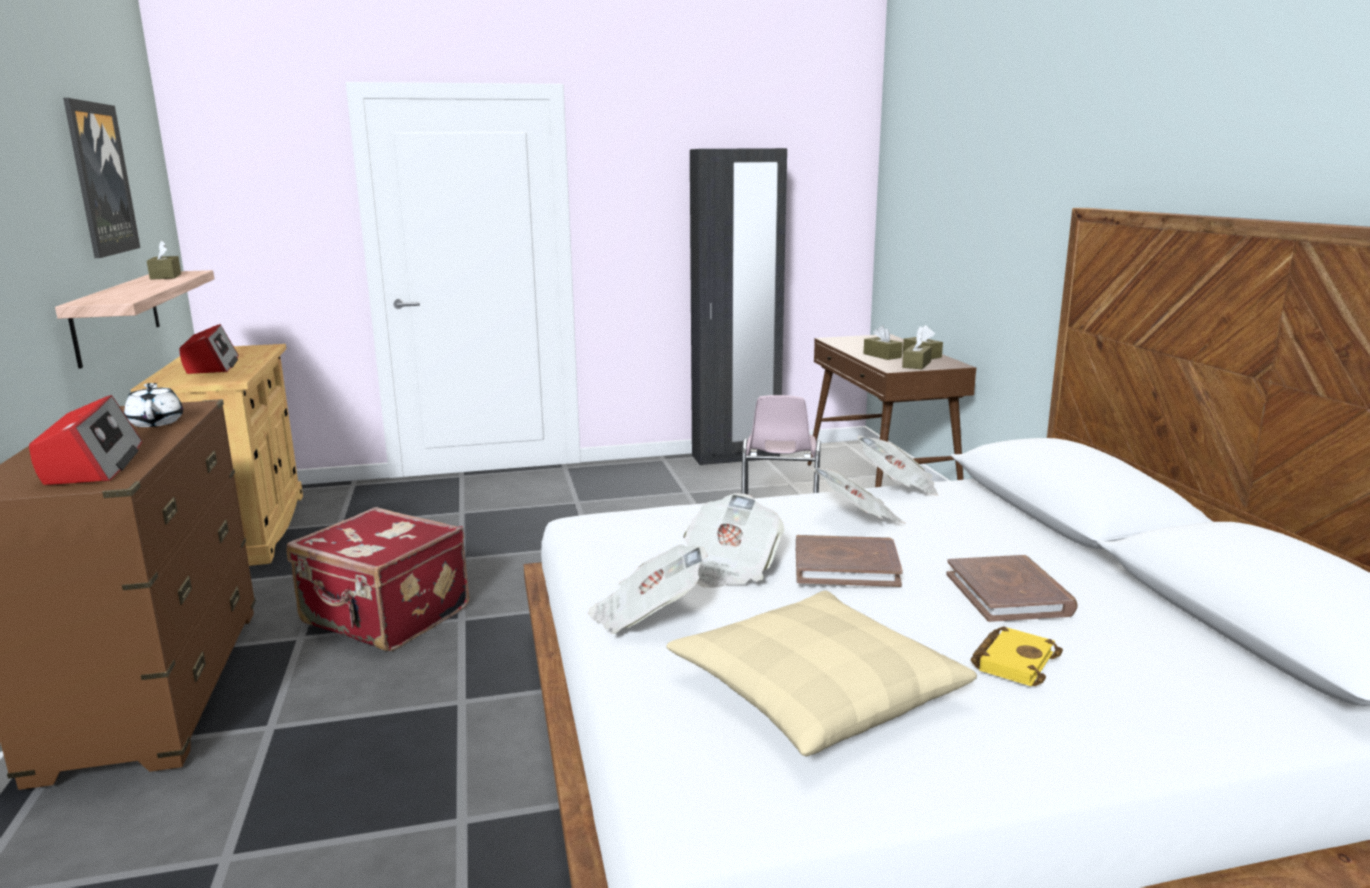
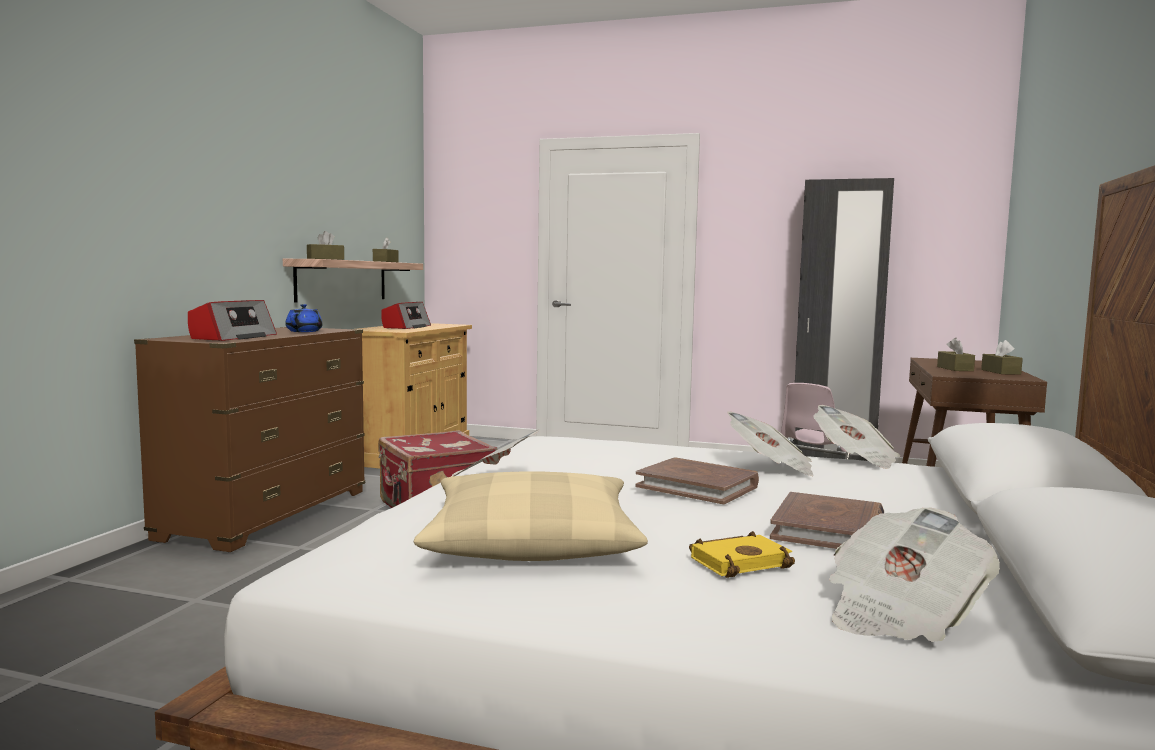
camera: 30 degrees right, 10 degrees down
(100, 179) = (350, 192): picture -> none
(156, 422) = (305, 331): white teapot -> blue teapot
(730, 567) = (603, 473): newspaper -> newspaper (900, 614)
(916, 365) = (979, 375): brown tissue box -> brown tissue box (325, 259)

